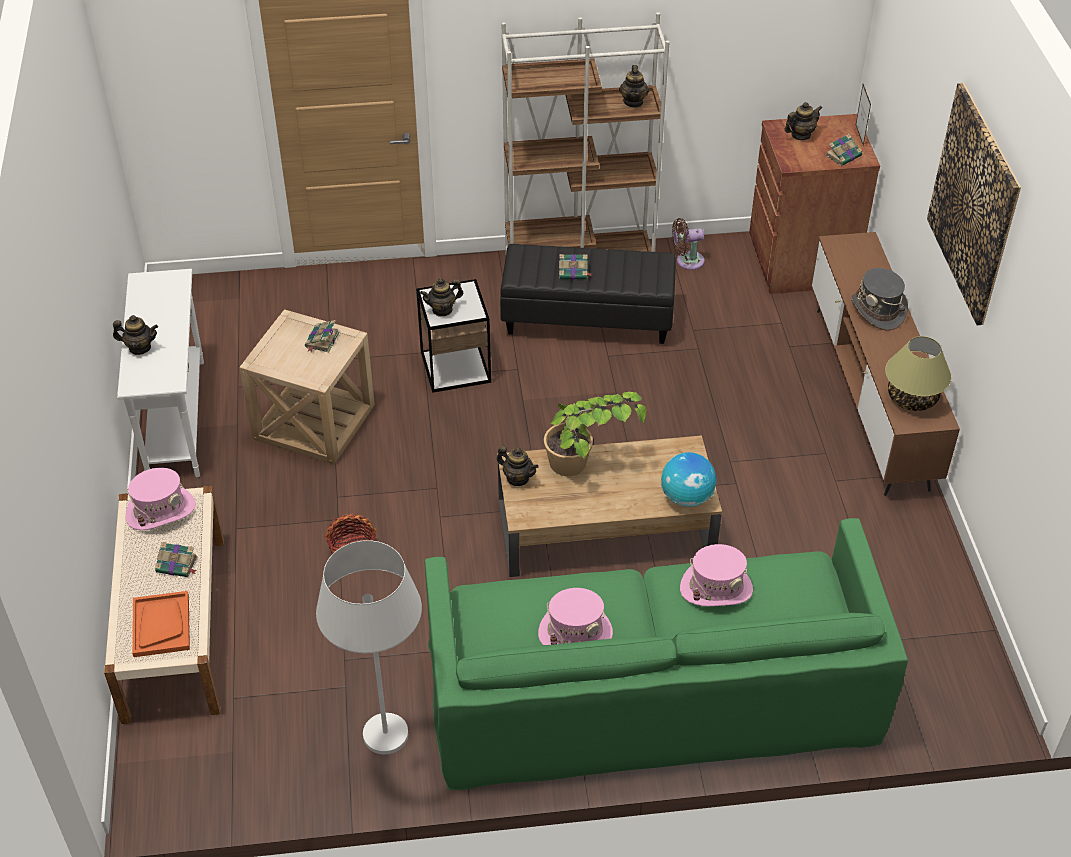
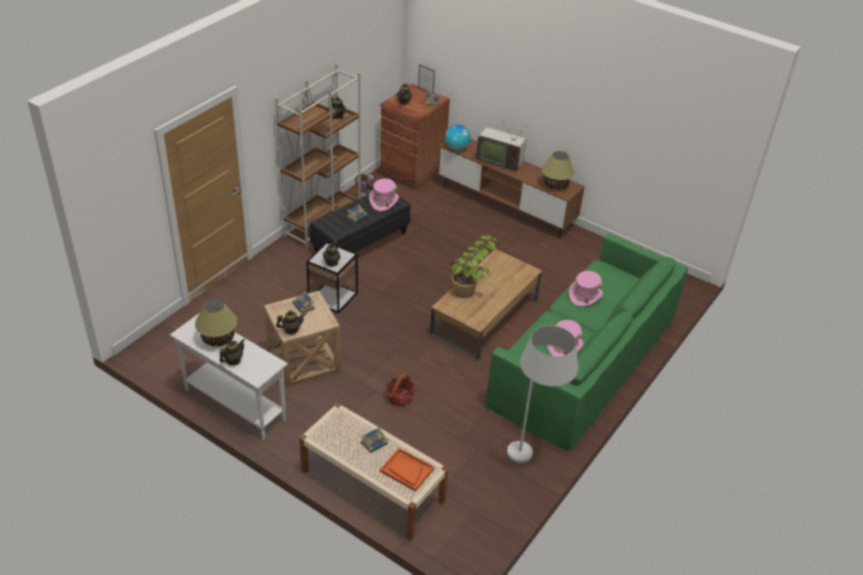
camera: 50 degrees left, 5 degrees down
(161, 511) = (331, 428): pink hat -> pink hat (384, 201)
(163, 312) = (218, 338): none -> table lamp
(517, 478) = (454, 310): teapot -> teapot (291, 330)
(687, 498) = (523, 274): globe -> globe (457, 148)
(878, 310) = (499, 161): grey hat -> television
(973, 204) = (556, 79): picture -> none

